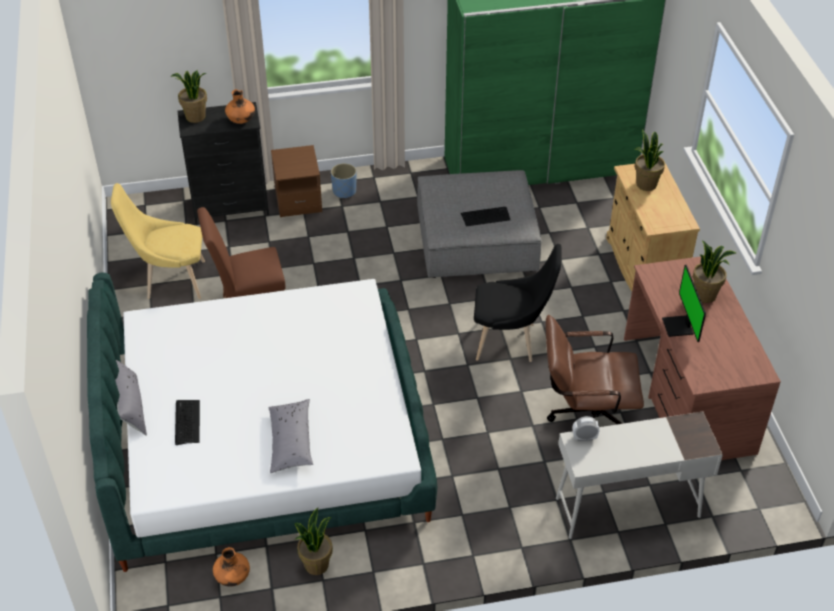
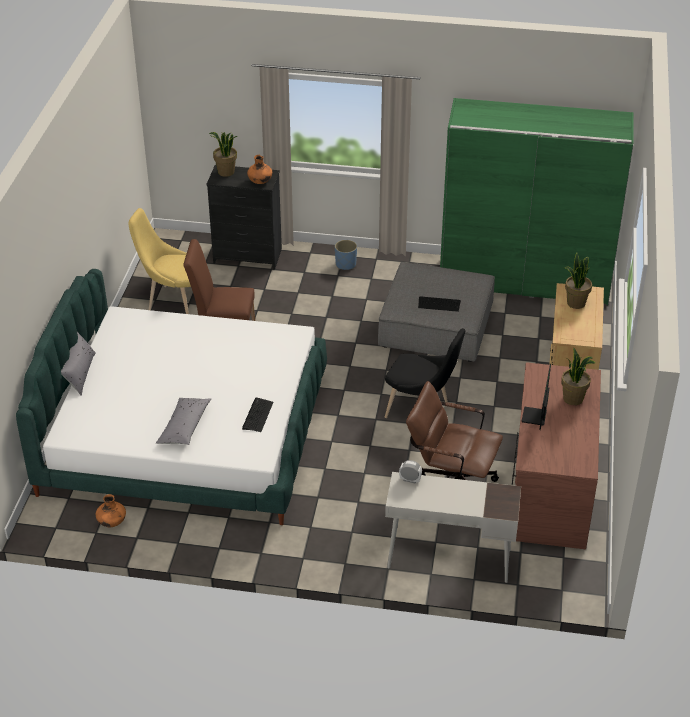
camera: 20 degrees right, 5 degrees down
(187, 422) = (115, 394): keyboard -> keyboard (257, 415)
(298, 200) = (304, 263): brown nightstand -> none
(316, 564) = (178, 531): potted plant -> none

